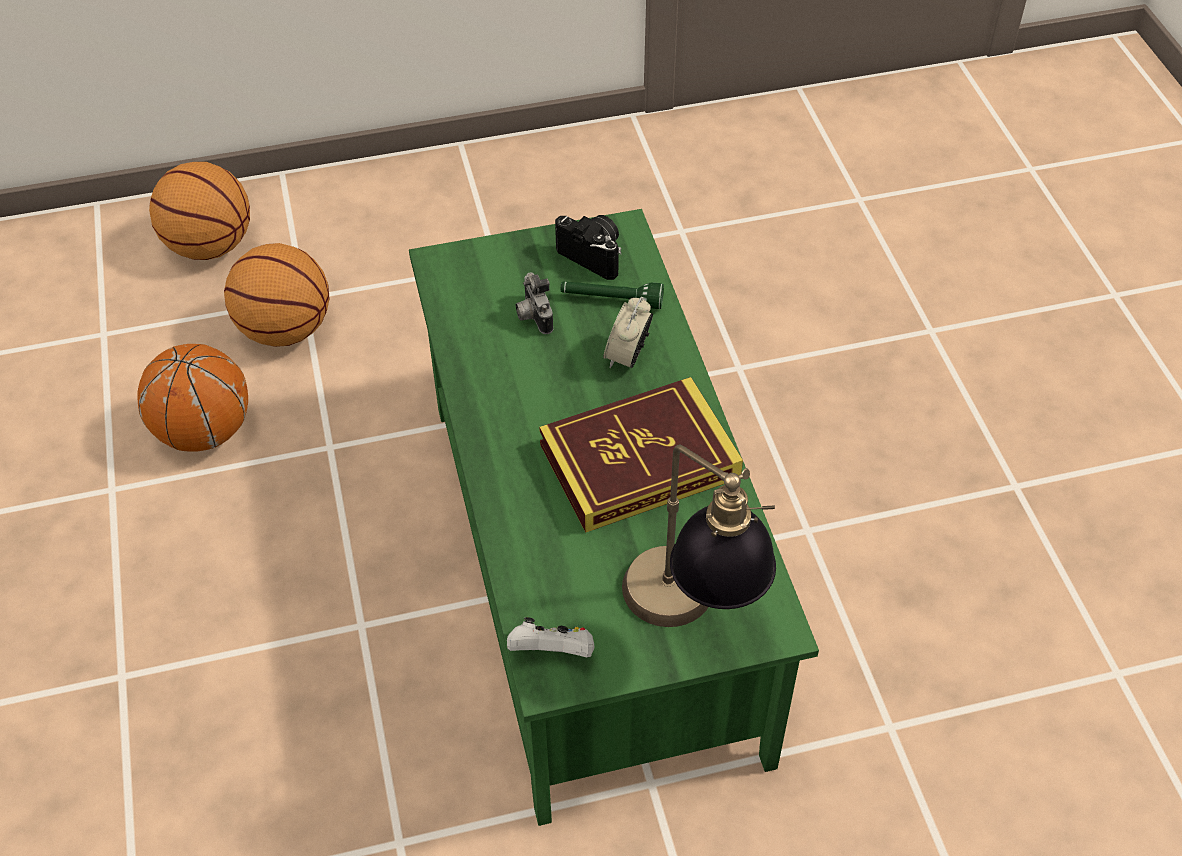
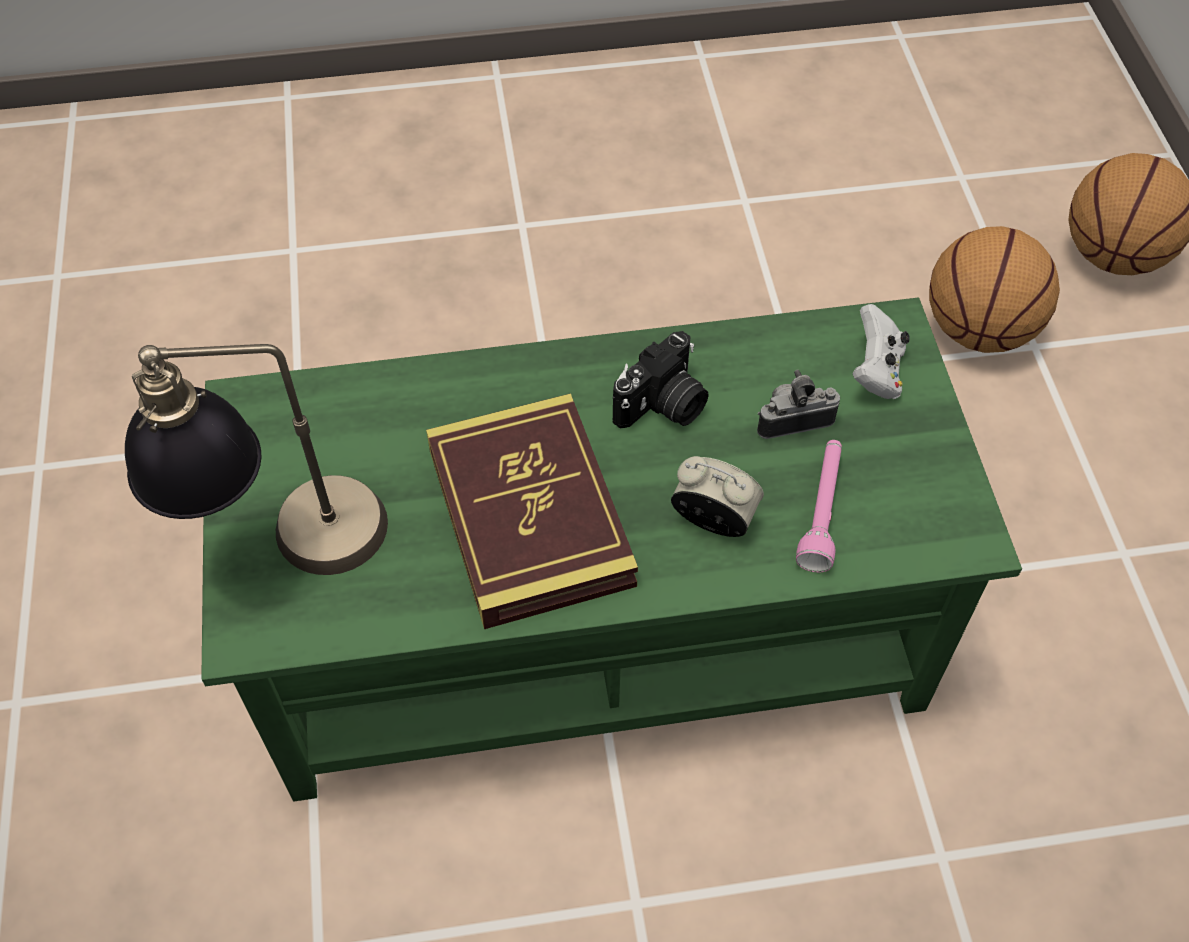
camera: 95 degrees right, 5 degrees up
(204, 432) = (820, 266): basketball -> none
(552, 652) = (274, 409): white game controller -> white game controller (876, 372)
(594, 255) = (914, 499): camera -> camera (663, 406)
(611, 300) = (822, 511): green flashlight -> pink flashlight

